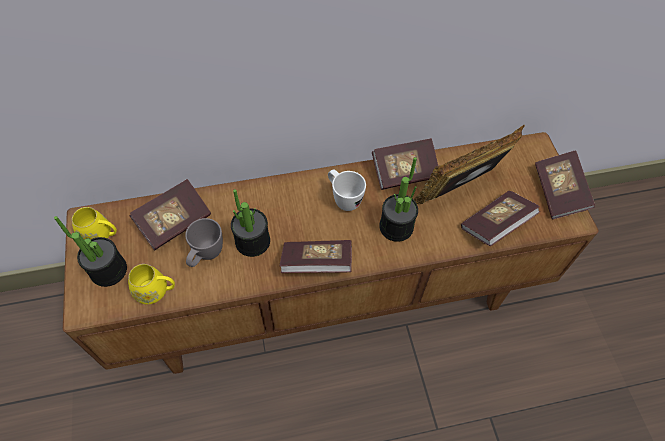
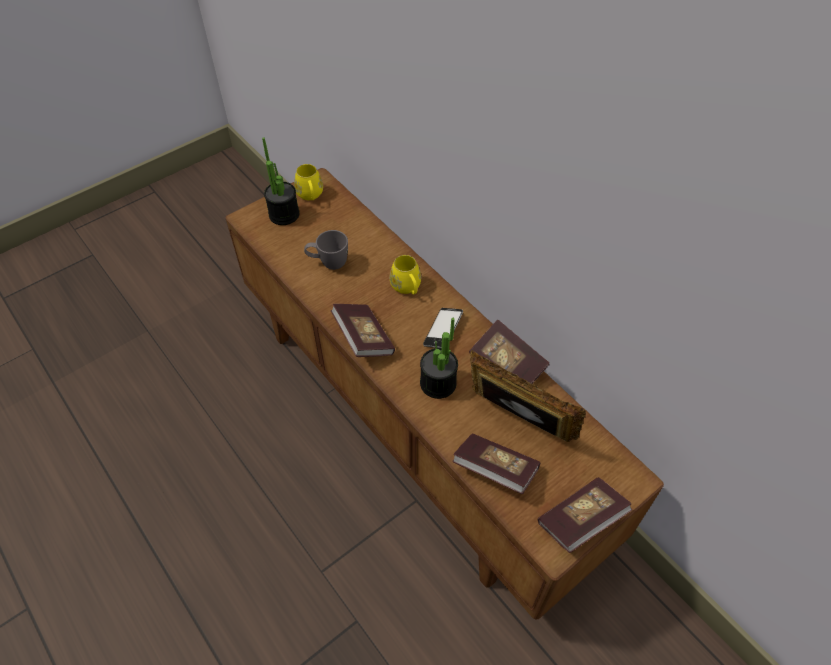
camera: 65 degrees right, 5 degrees down
(156, 291) = (281, 249): yellow mug -> yellow mug (407, 287)
(174, 222) = (347, 230): book -> none
(252, 241) = (359, 286): potted plant -> none
(343, 199) = (443, 330): white mug -> phone

